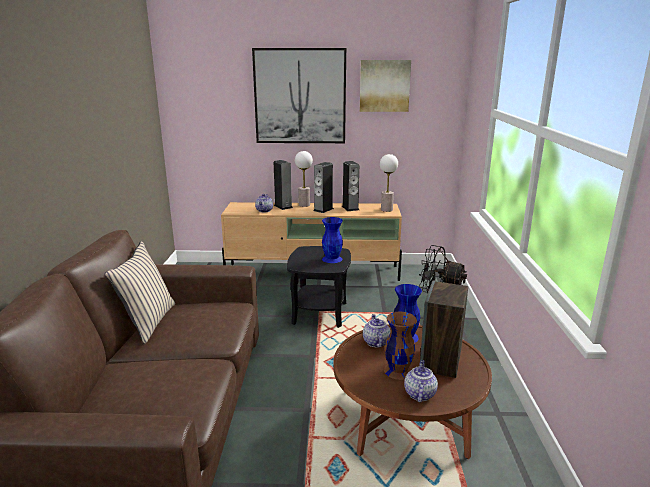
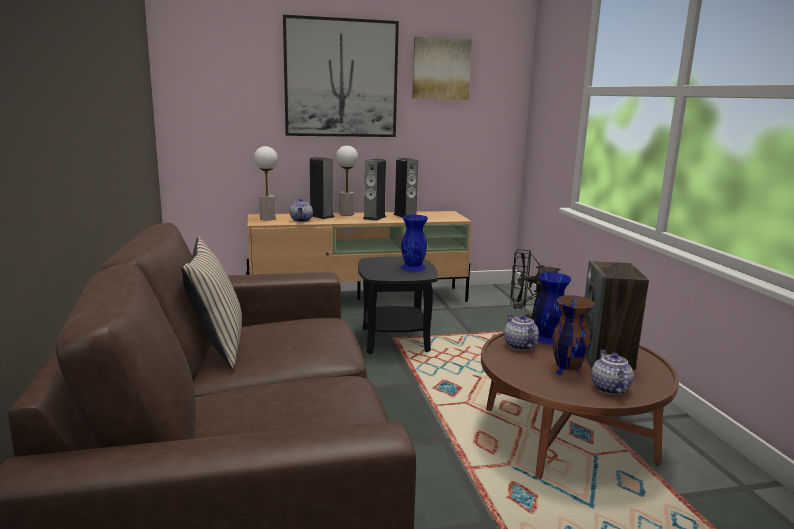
camera: 15 degrees left, 5 degrees down
(386, 210) = (449, 216): table lamp -> table lamp (267, 218)

